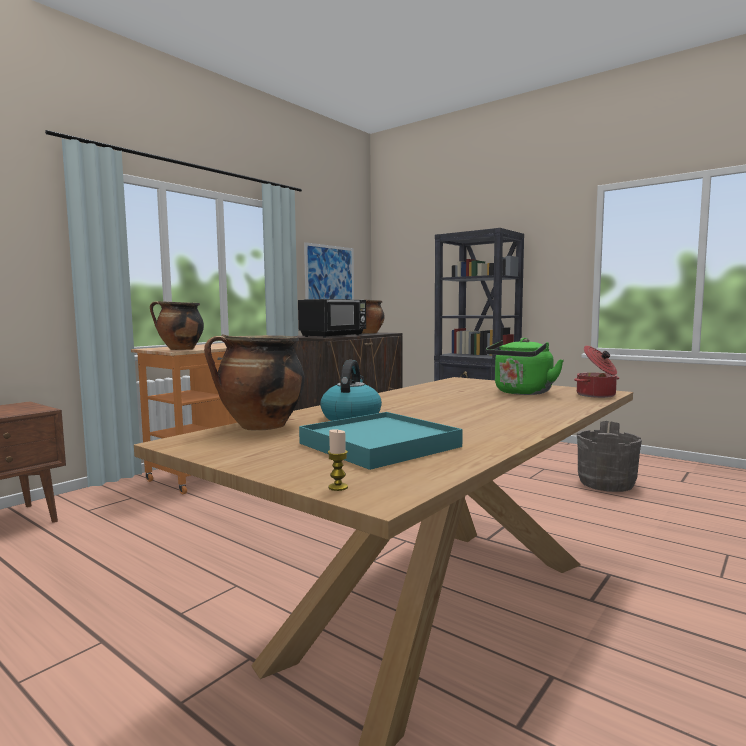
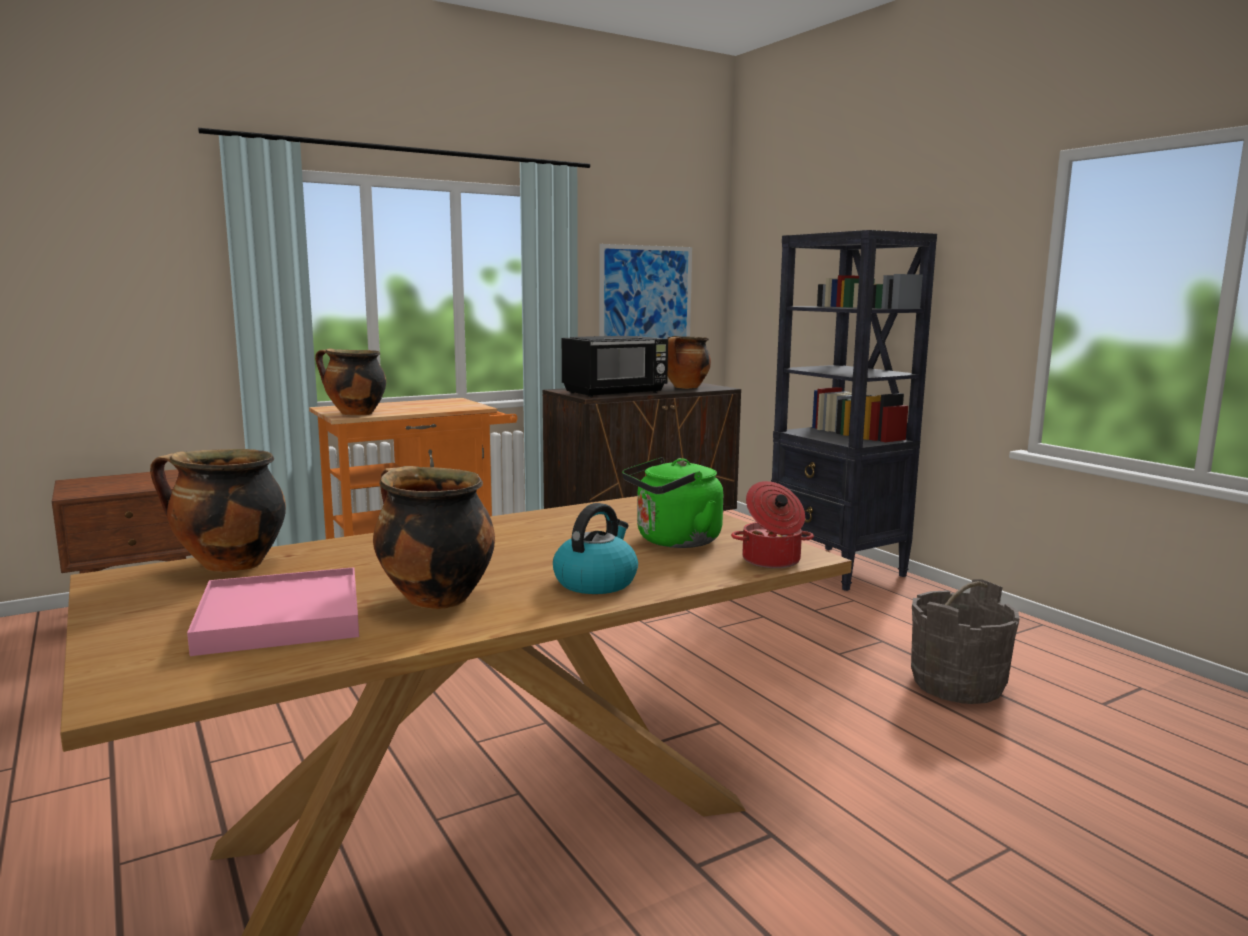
camera: 20 degrees right, 5 degrees up
(338, 487) = (110, 676): candle -> none
(351, 417) = (355, 562): kettle -> kettle (596, 582)
(380, 445) = (281, 618): turquoise tray -> pink tray
(456, 426) = (434, 598): none -> cooking pot

